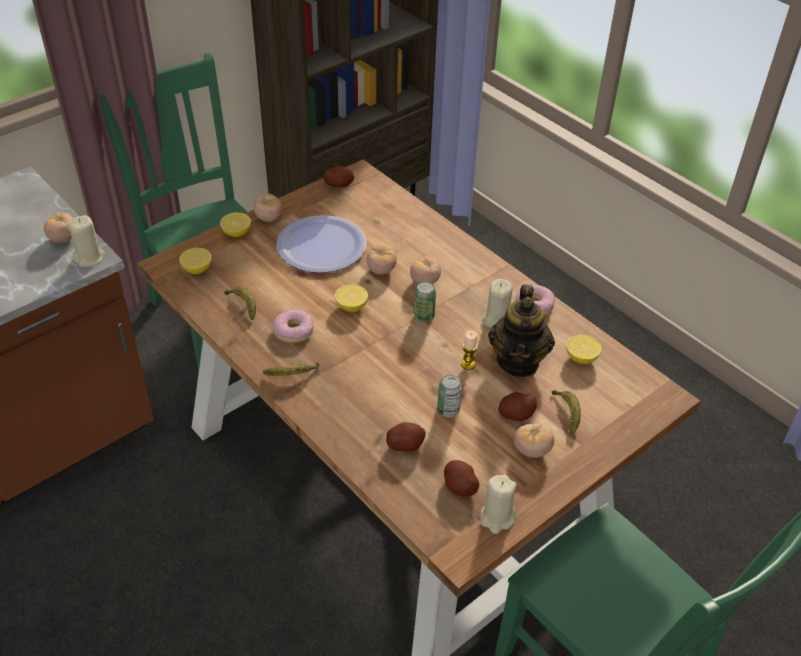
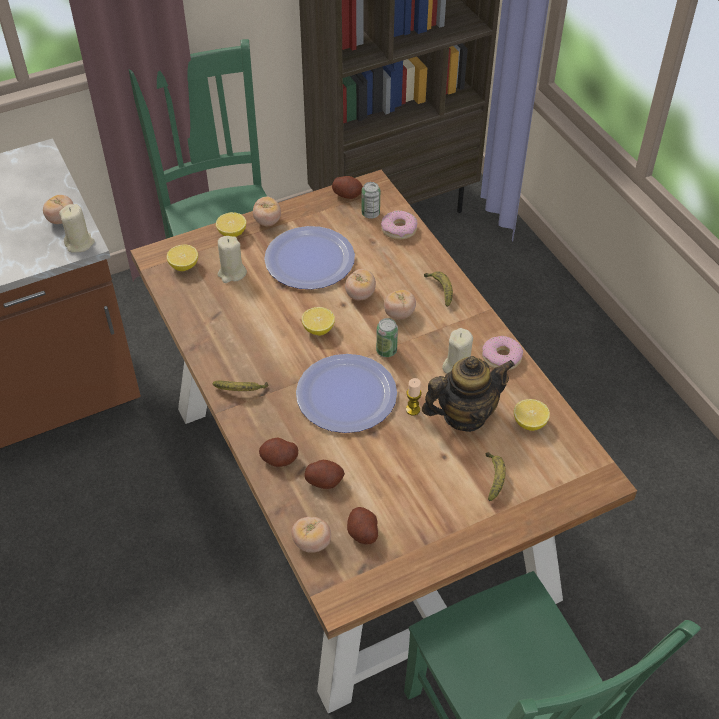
camera: 15 degrees right, 5 degrees up
(243, 305) = (216, 311): banana -> banana (440, 290)
(294, 331) = (255, 345): donut -> donut (399, 229)
(399, 361) = (346, 394): none -> plate
(448, 410) = (377, 453): can -> can (370, 213)
(497, 518) = (387, 571): beige candle -> beige candle (232, 273)
(516, 415) = (442, 471): potato -> potato (279, 459)
(518, 361) = (464, 415): teapot -> teapot turned 135 degrees counterclockwise
(531, 450) = (445, 510): tomato -> tomato (312, 543)

